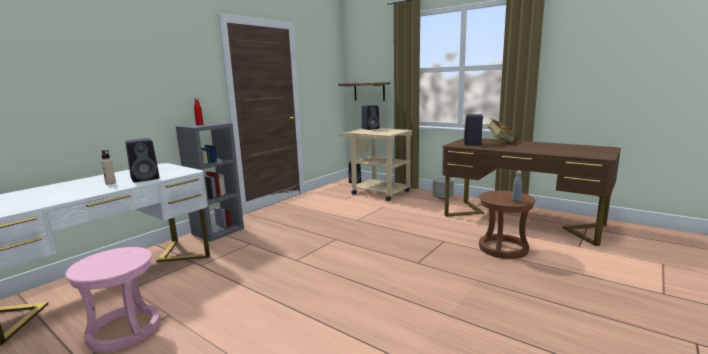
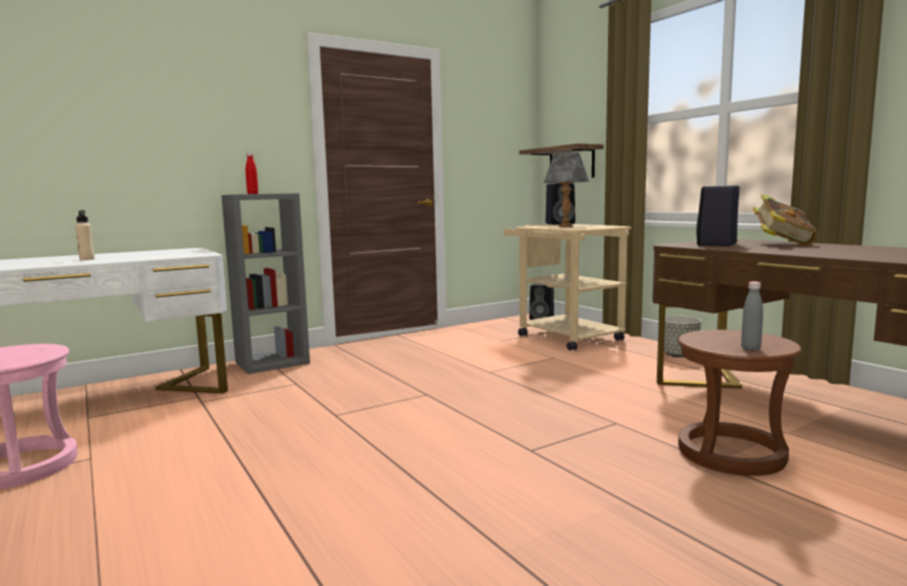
camera: 20 degrees right, 5 degrees down
(146, 178) = (135, 257): black speaker -> none
(378, 131) = (566, 227): none -> grey table lamp

